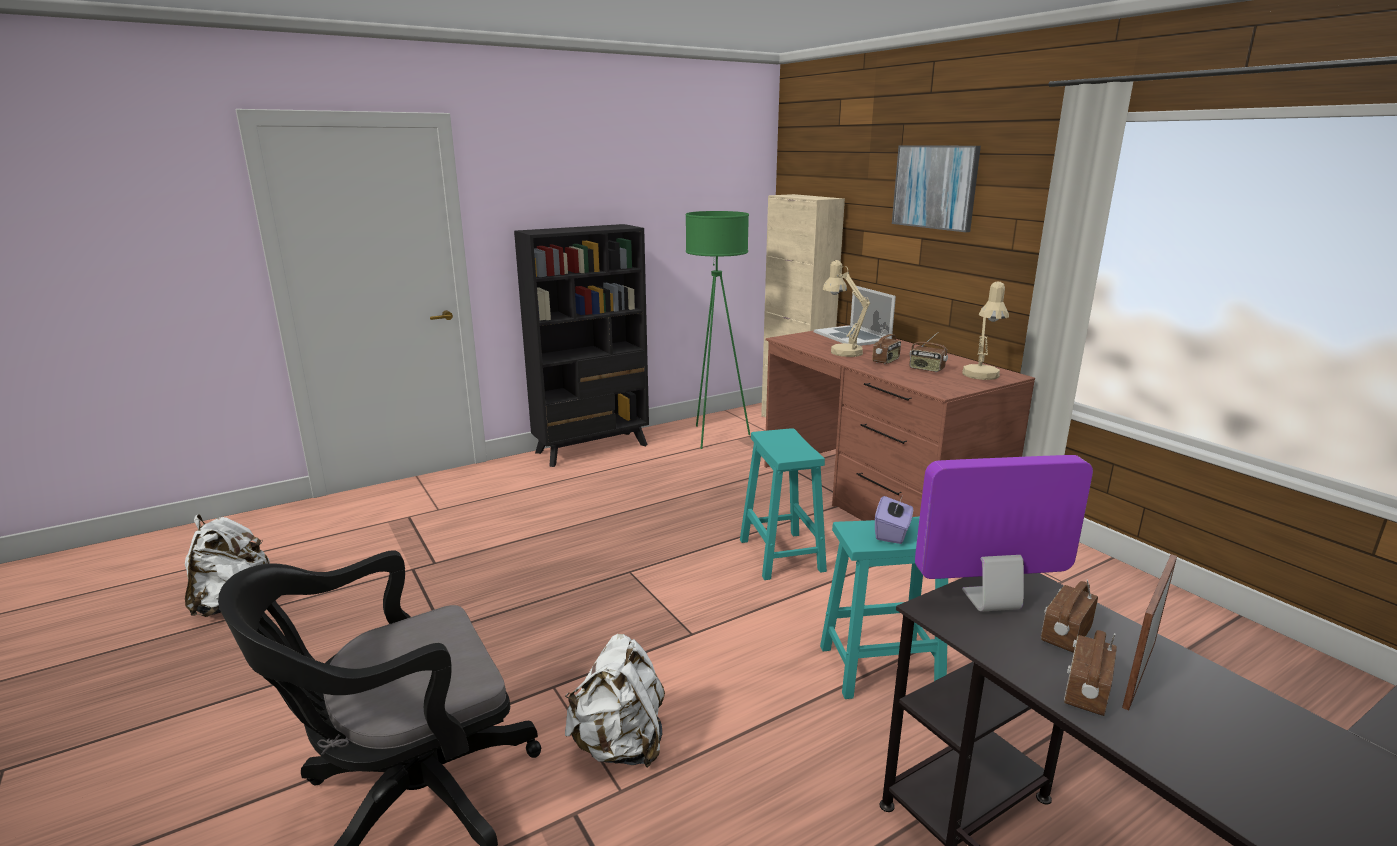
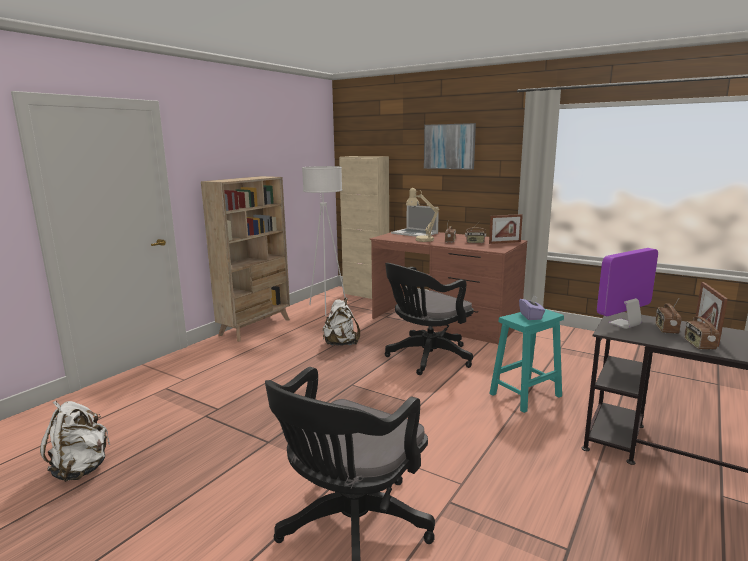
camera: 25 degrees left, 5 degrees down
(593, 449) = (256, 327): black bookcase -> beige bookcase
(620, 746) = (439, 465): white backpack -> white backpack (341, 344)
(715, 436) = (327, 308): green floor lamp -> white floor lamp
(780, 554) = (426, 358): turquoise stool -> black office chair
(981, 377) = (504, 242): beige table lamp -> picture frame

